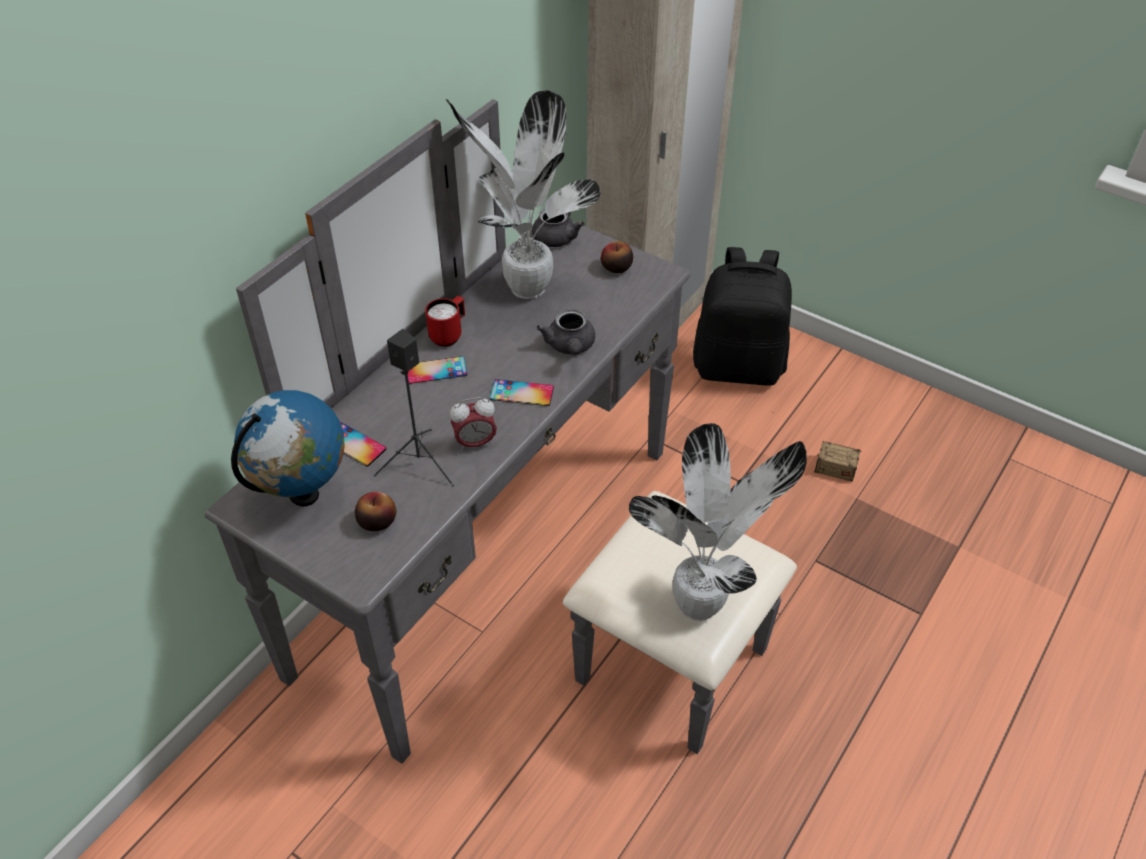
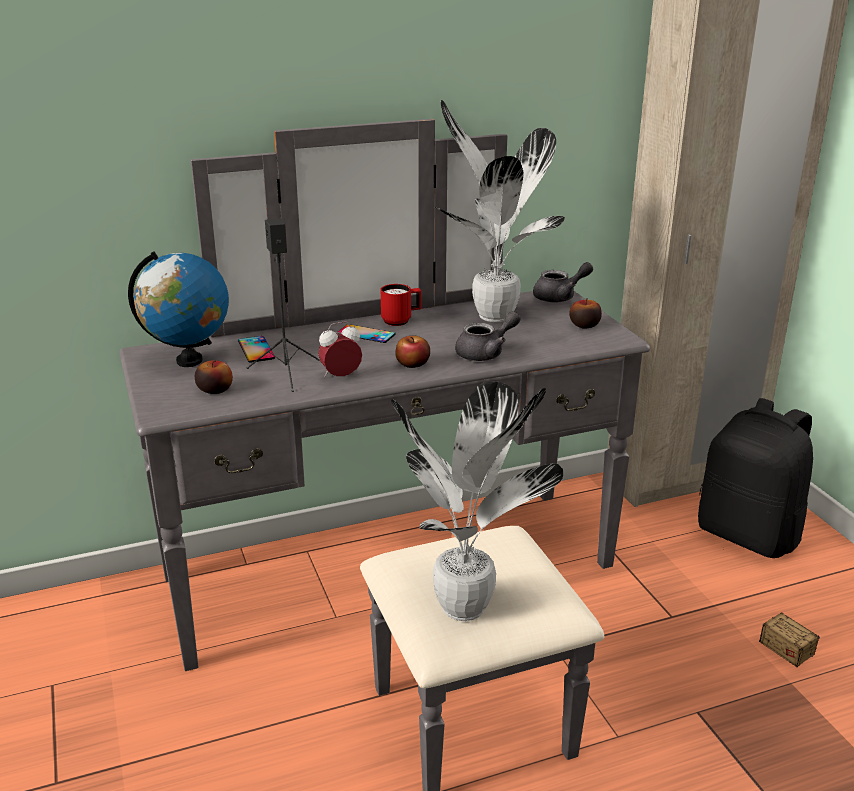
camera: 35 degrees right, 20 degrees down
(475, 443) = (341, 376): alarm clock -> alarm clock turned 135 degrees clockwise
(521, 393) = (413, 364): phone -> apple
(570, 347) = (486, 353): grey teapot -> grey teapot turned 150 degrees counterclockwise

